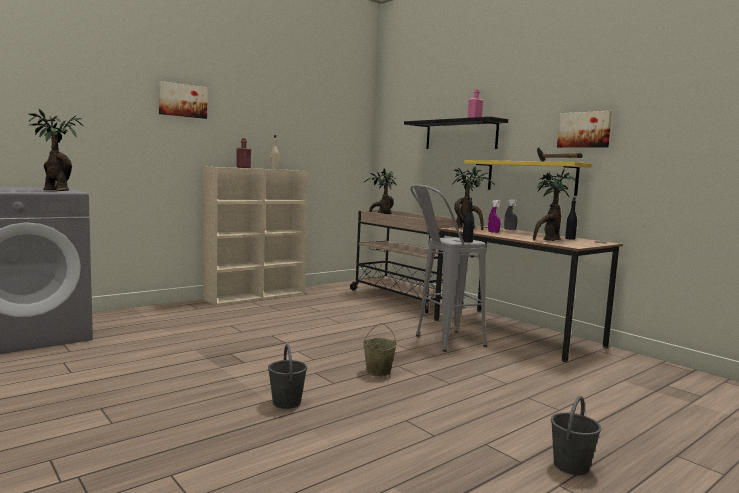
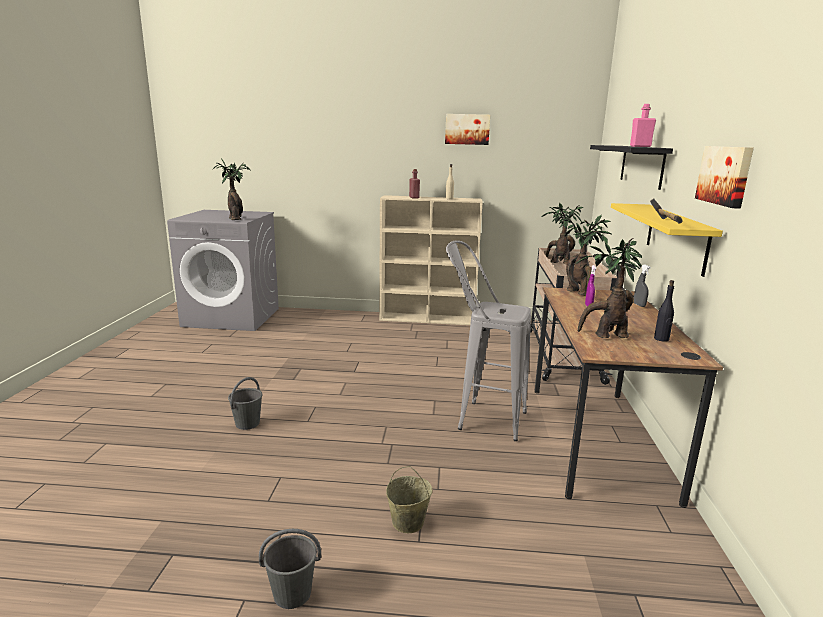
camera: 45 degrees right, 10 degrees up
(182, 100) = (366, 135): picture -> picture (467, 129)
(378, 372) = (357, 426): beige bucket -> beige bucket (407, 522)
(467, 241) = (501, 315): black bottle -> none

